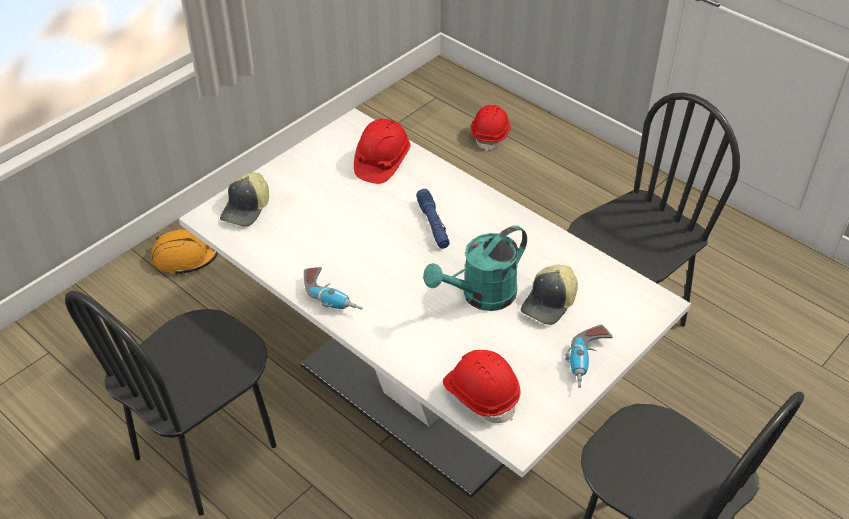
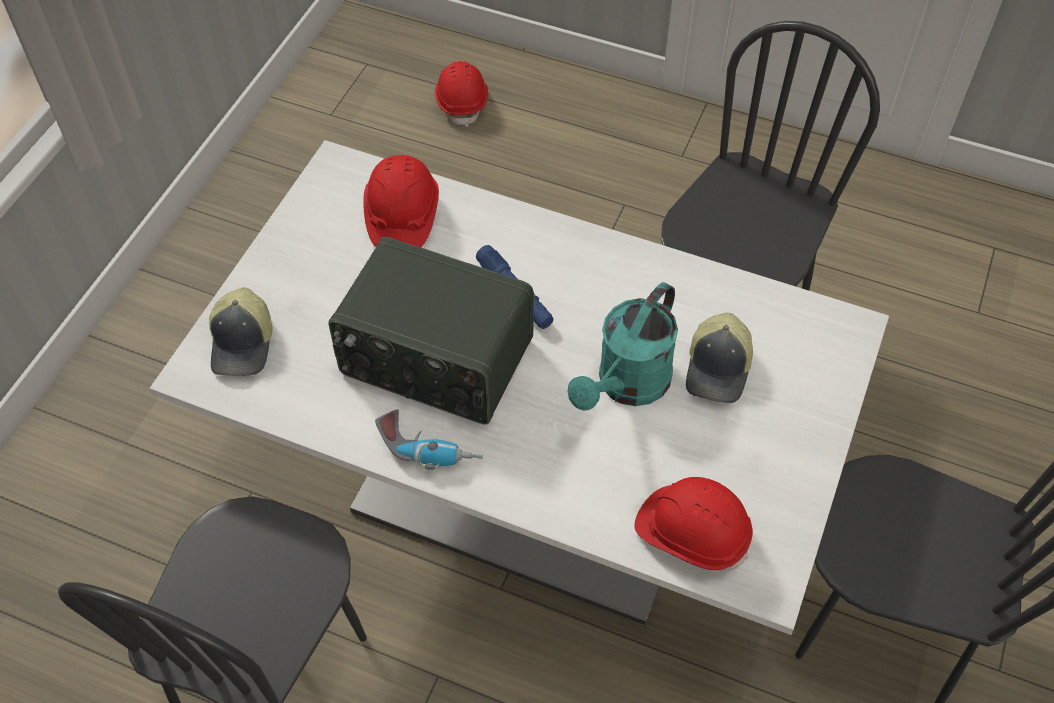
camera: 20 degrees left, 10 degrees up
(185, 258) = (120, 398): orange hard hat -> none
(362, 248) = (435, 359): none -> radio
(588, 362) = (803, 441): power drill -> none

